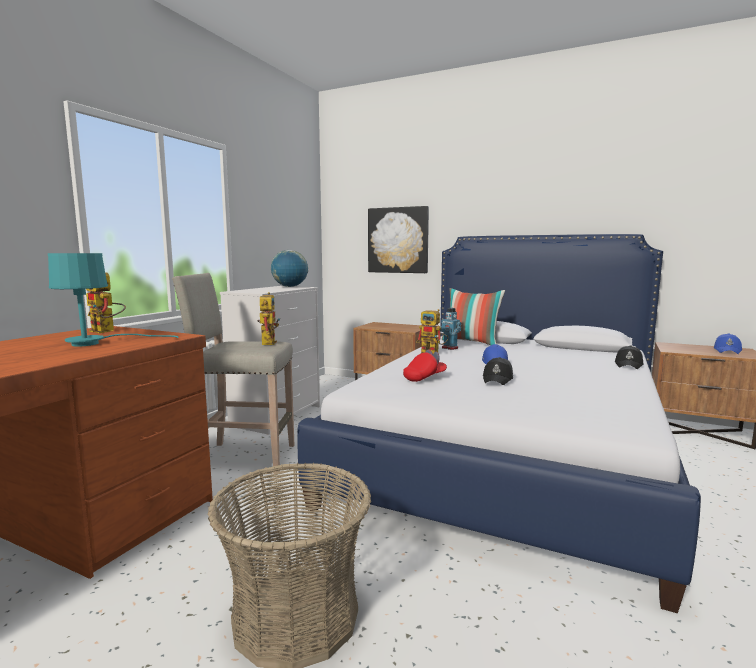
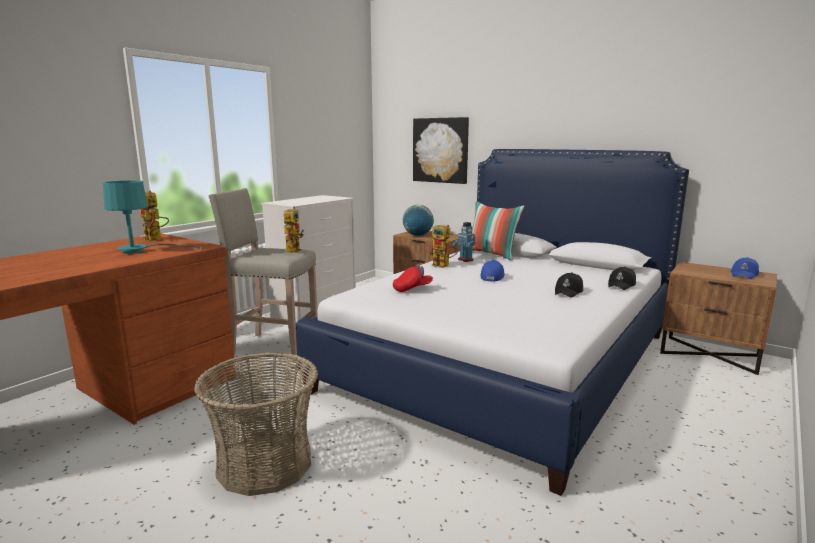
camera: 10 degrees right, 5 degrees up
(290, 287) = (329, 197): globe -> globe (418, 235)
(498, 379) = (478, 293): black cap -> black cap (569, 292)

